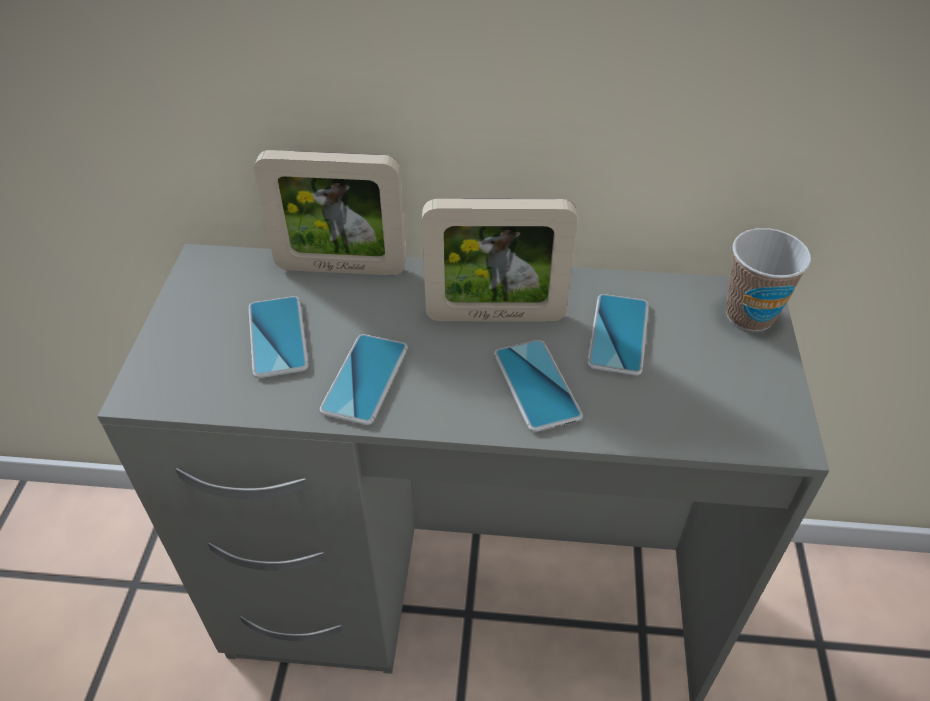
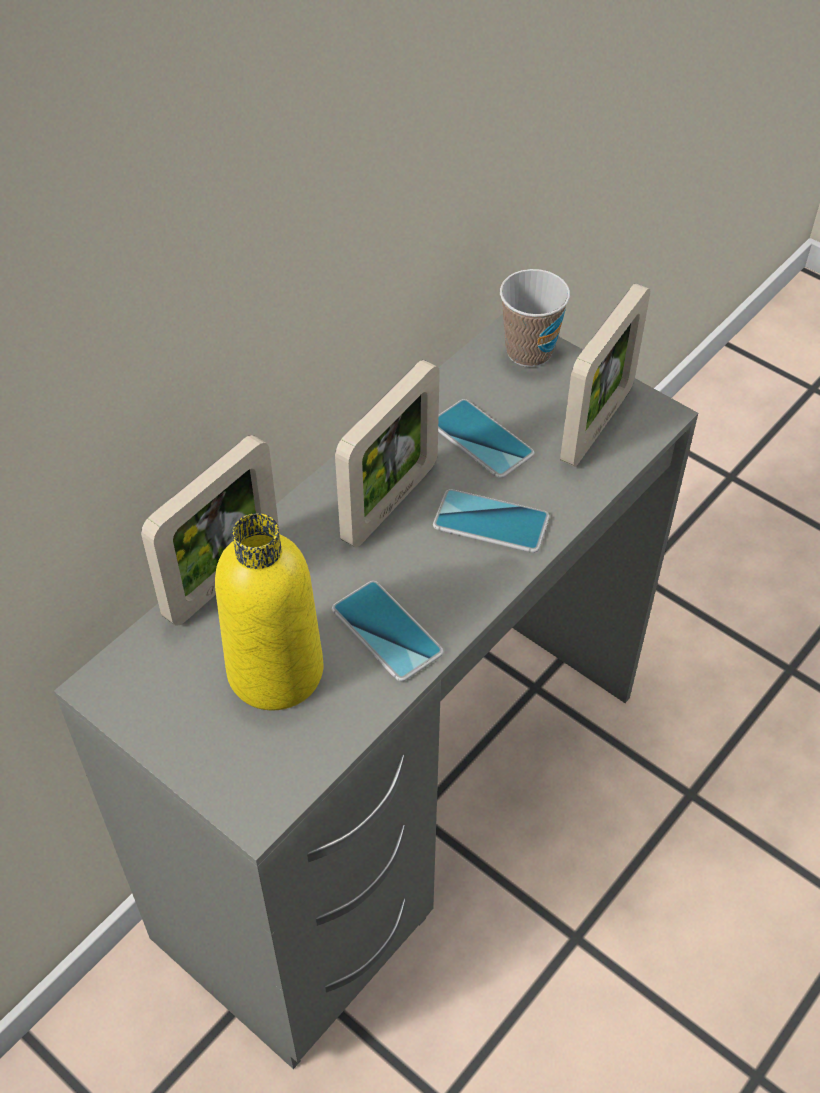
camera: 55 degrees left, 5 degrees up
(277, 337) = (275, 671): phone -> yellow bottle
(721, 401) = (597, 425): none -> picture frame

